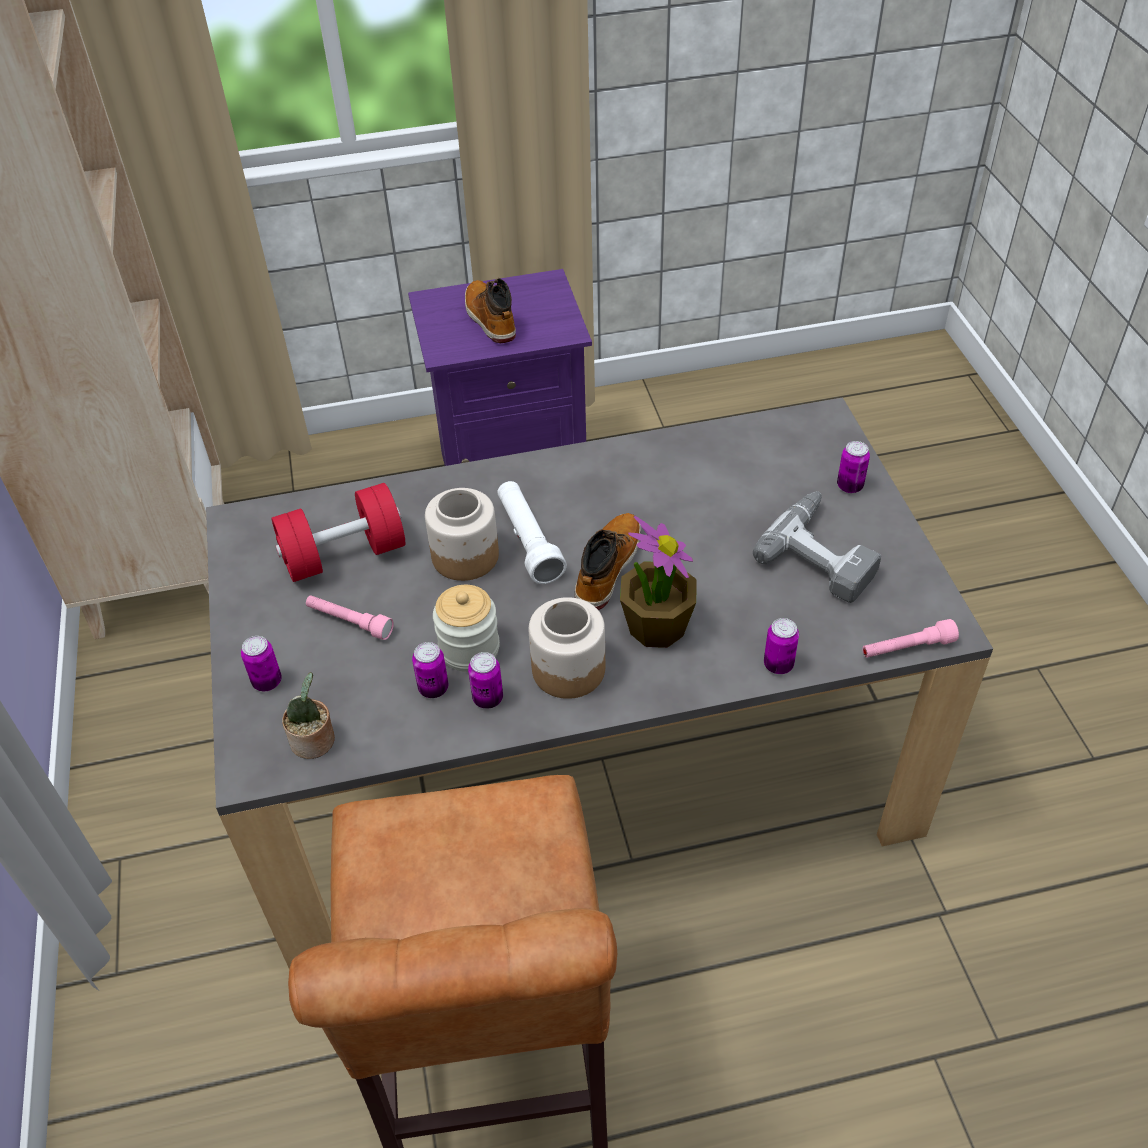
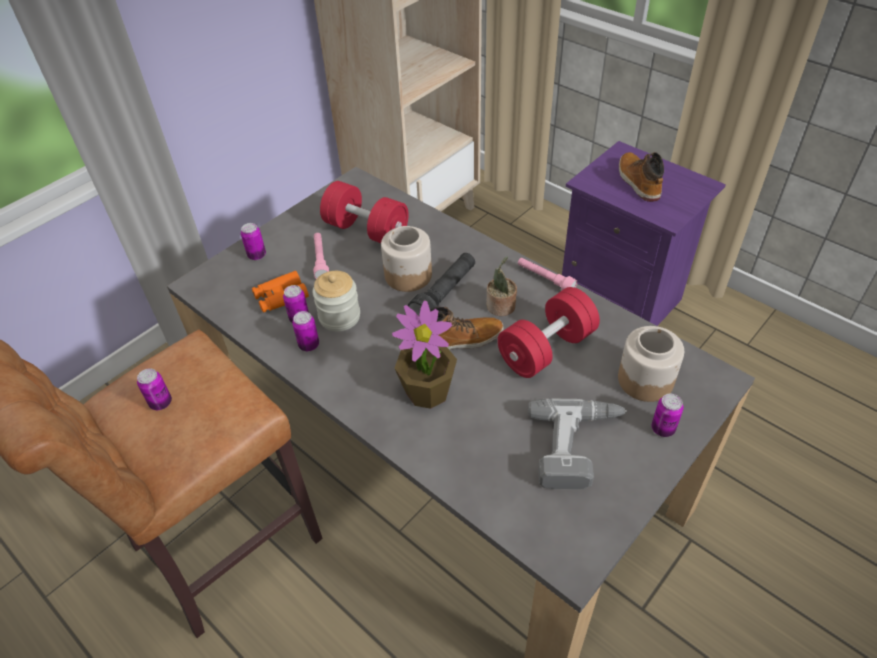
camera: 55 degrees right, 0 degrees up
(315, 742) = (230, 295): potted plant -> potted plant (501, 307)
(375, 690) = (281, 297): none -> orange binoculars
(489, 319) = (638, 182): boot -> boot turned 45 degrees counterclockwise
(528, 541) = (445, 294): white flashlight -> black flashlight
(568, 669) = (358, 367): jar -> jar (645, 379)
(684, 507) = (546, 349): none -> red dumbbell
(778, 665) = (448, 473): can -> can (161, 403)
(907, 648) = (529, 546): pink flashlight -> pink flashlight (545, 279)

